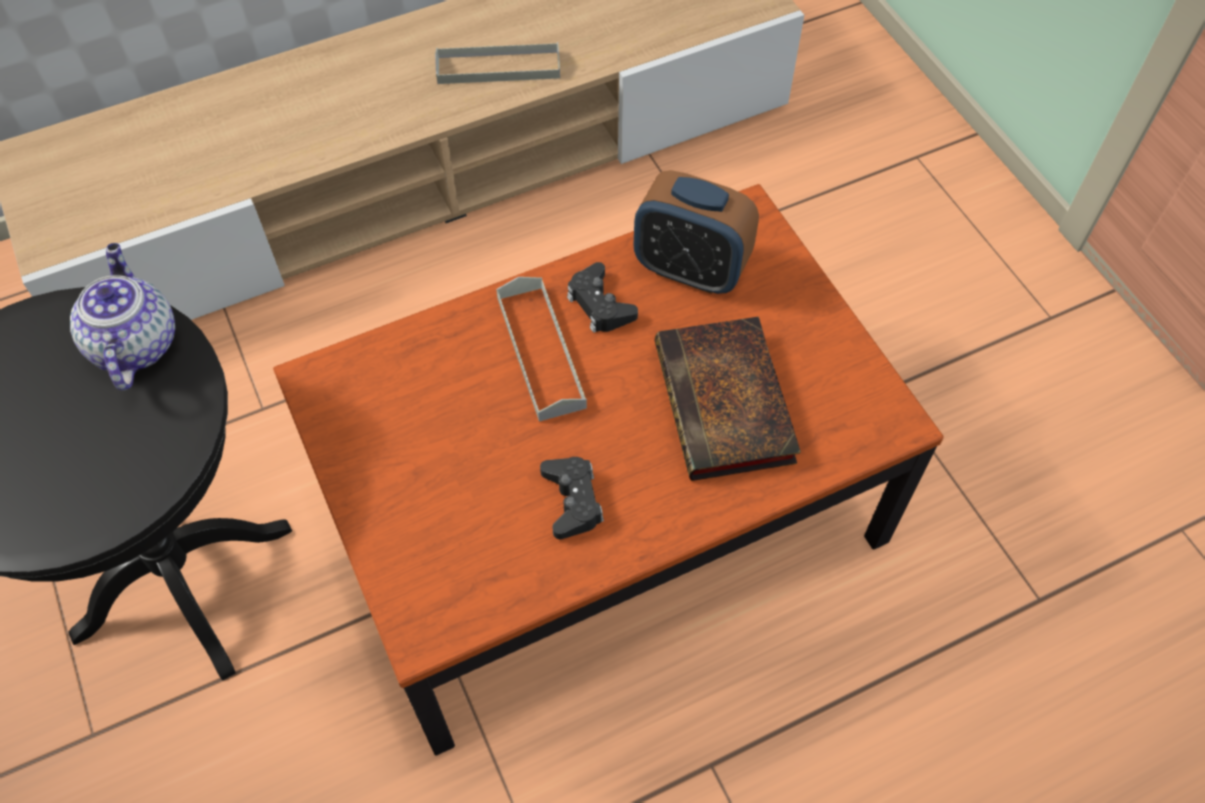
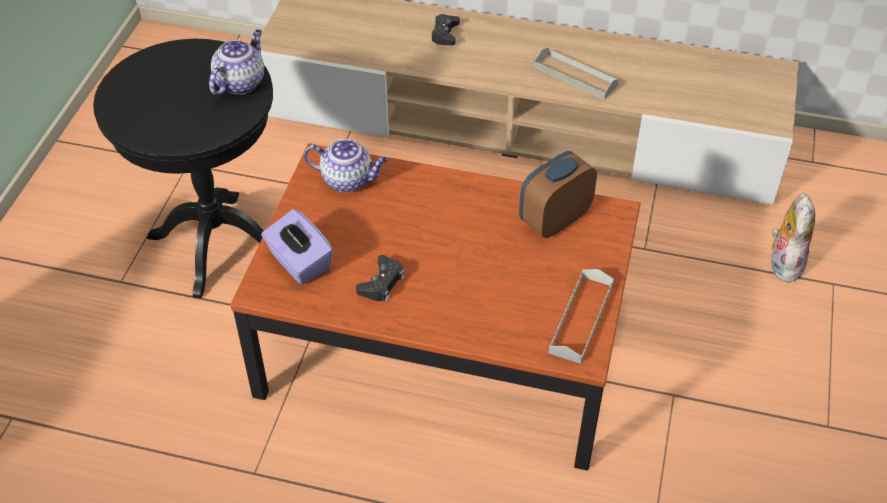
camera: 40 degrees right, 10 degrees down
(384, 384) = (348, 180): none -> teapot
(434, 550) = (299, 262): none -> purple tissue box
(540, 351) = (436, 211): grey tray -> grey tray (581, 318)
(600, 305) = (488, 208): black game controller -> black game controller (445, 34)
(690, 269) = (554, 220): alarm clock -> alarm clock turned 75 degrees clockwise
(726, 407) = (502, 293): book -> none
(852, 164) = (783, 263): none -> plush toy

